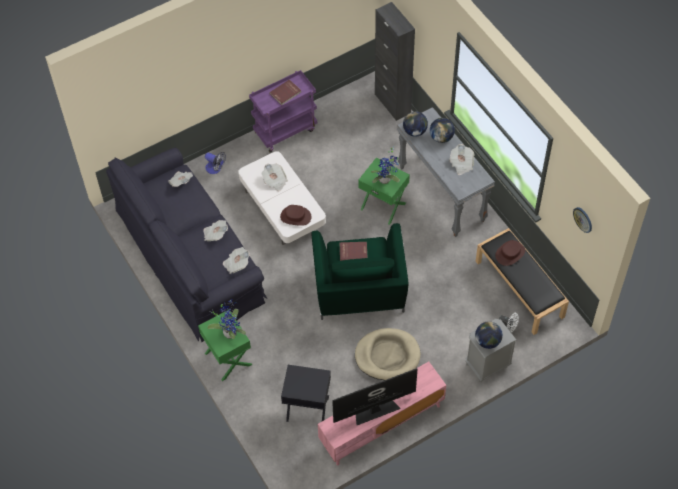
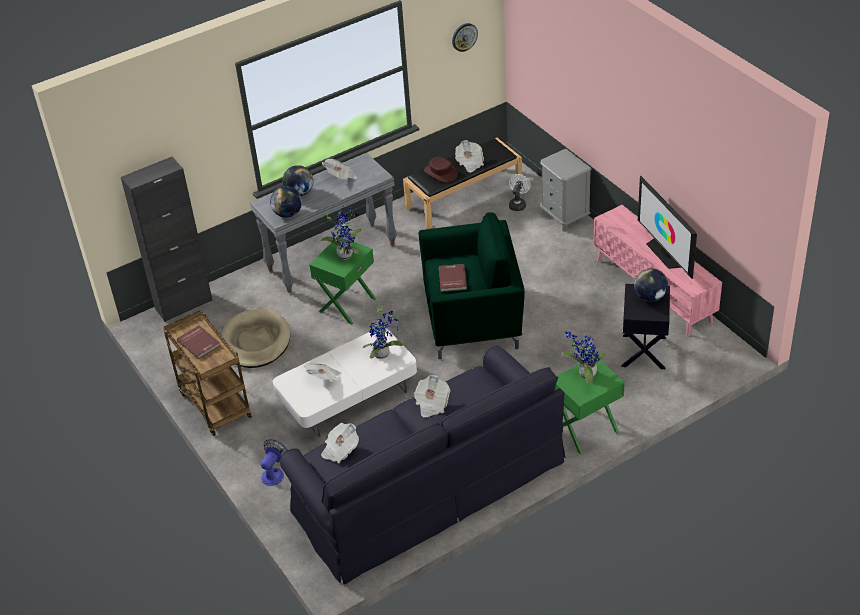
camera: 90 degrees left, 15 degrees down
(236, 264) = (479, 378): newspaper -> newspaper (469, 163)
(285, 130) = (214, 404): purple cart -> brown cart
(295, 217) = (383, 354): brown hat -> potted plant
(387, 356) = (562, 290): beige dog bed -> beige dog bed (255, 341)
(487, 341) = (571, 166): globe -> globe (650, 297)

